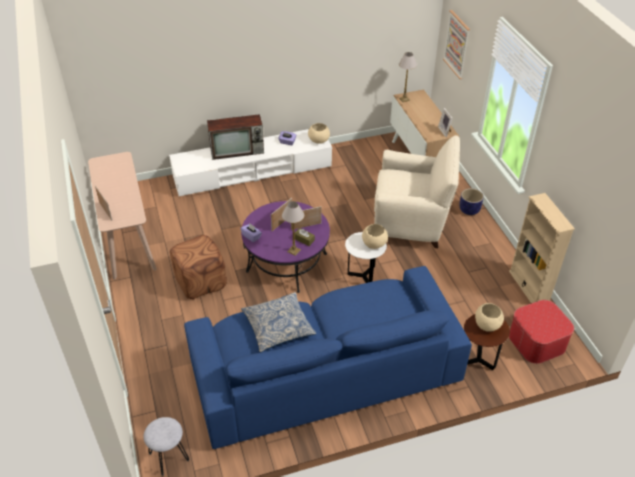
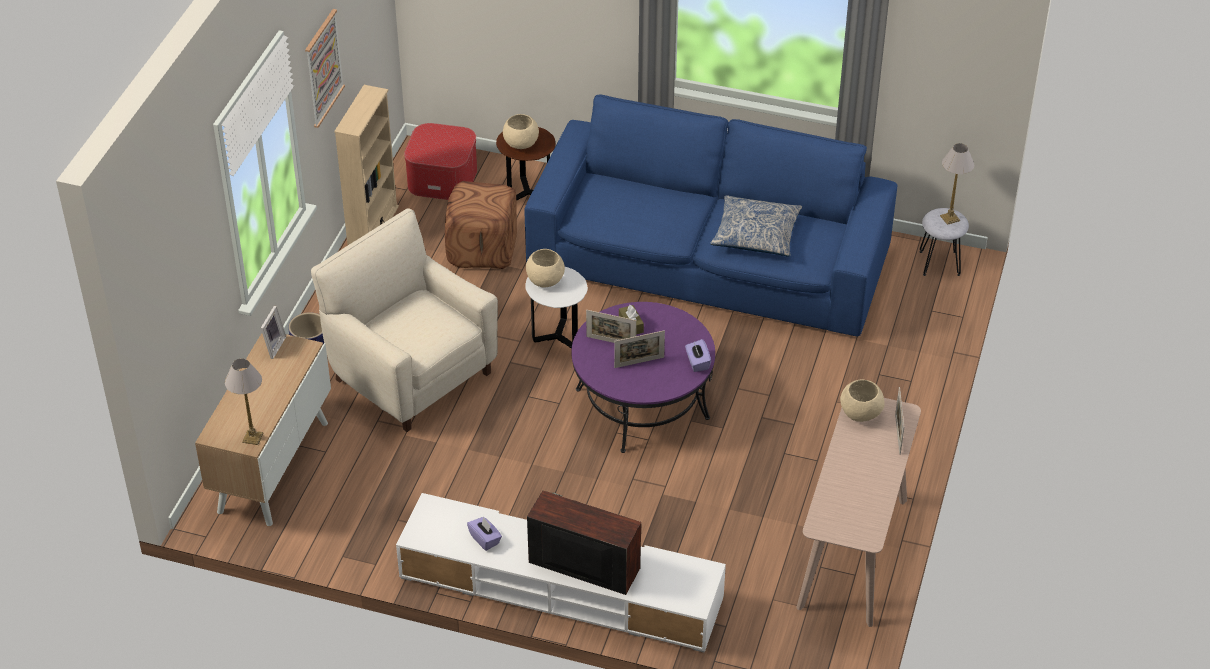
camera: 145 degrees left, 0 degrees up
(200, 281) = (783, 435): brown ottoman -> brown ottoman (483, 250)
(294, 250) = (657, 317): table lamp -> table lamp (949, 218)
(318, 141) = (431, 515): beige bowl -> beige bowl (860, 413)
(456, 44) = (175, 303): picture -> picture (323, 68)

